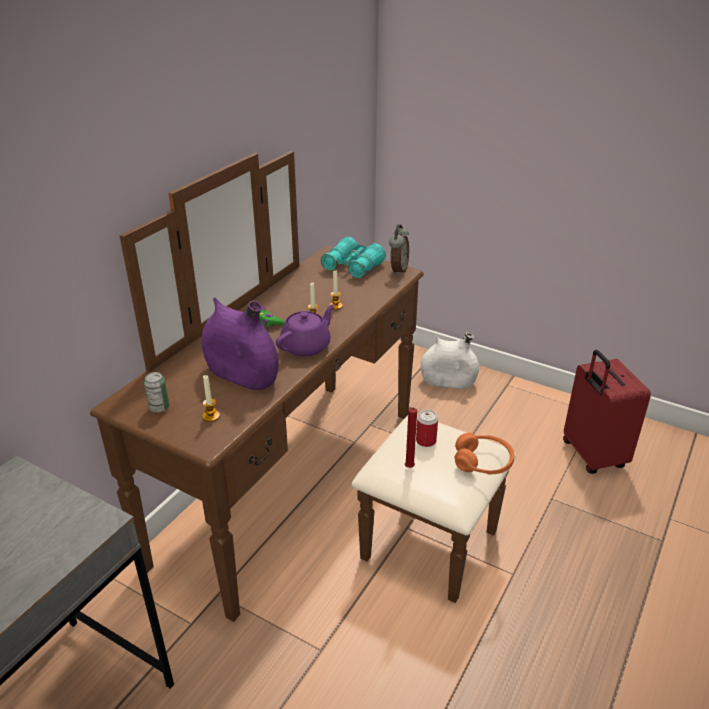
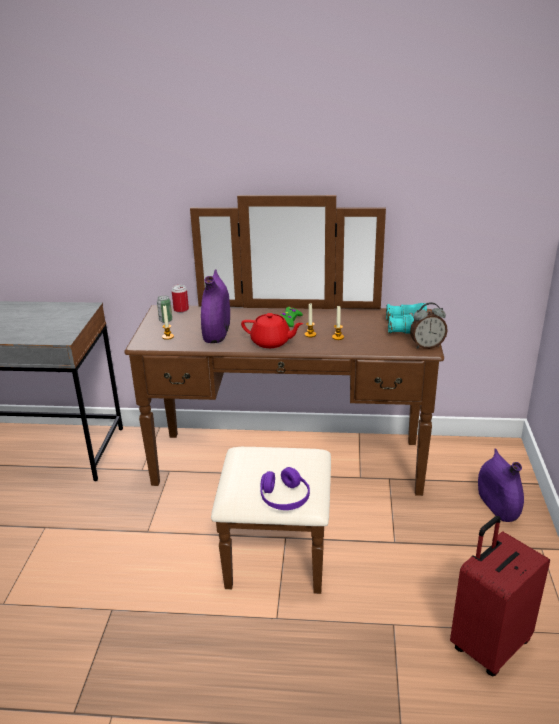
camera: 65 degrees right, 5 degrees down
(306, 346) = (271, 342): purple teapot -> red teapot
(408, 468) = (250, 462): red candle -> none
(426, 441) = (288, 462): can -> can (181, 310)
(448, 382) = (497, 506): white vase -> purple vase
(483, 462) = (284, 498): orange headphones -> purple headphones

